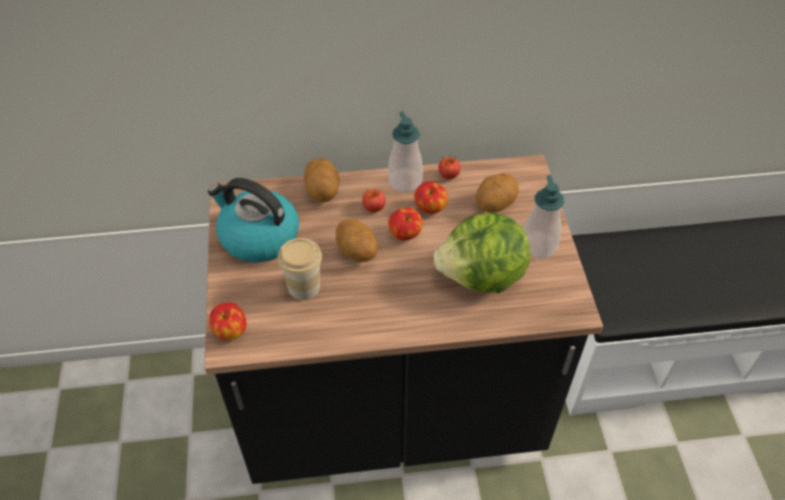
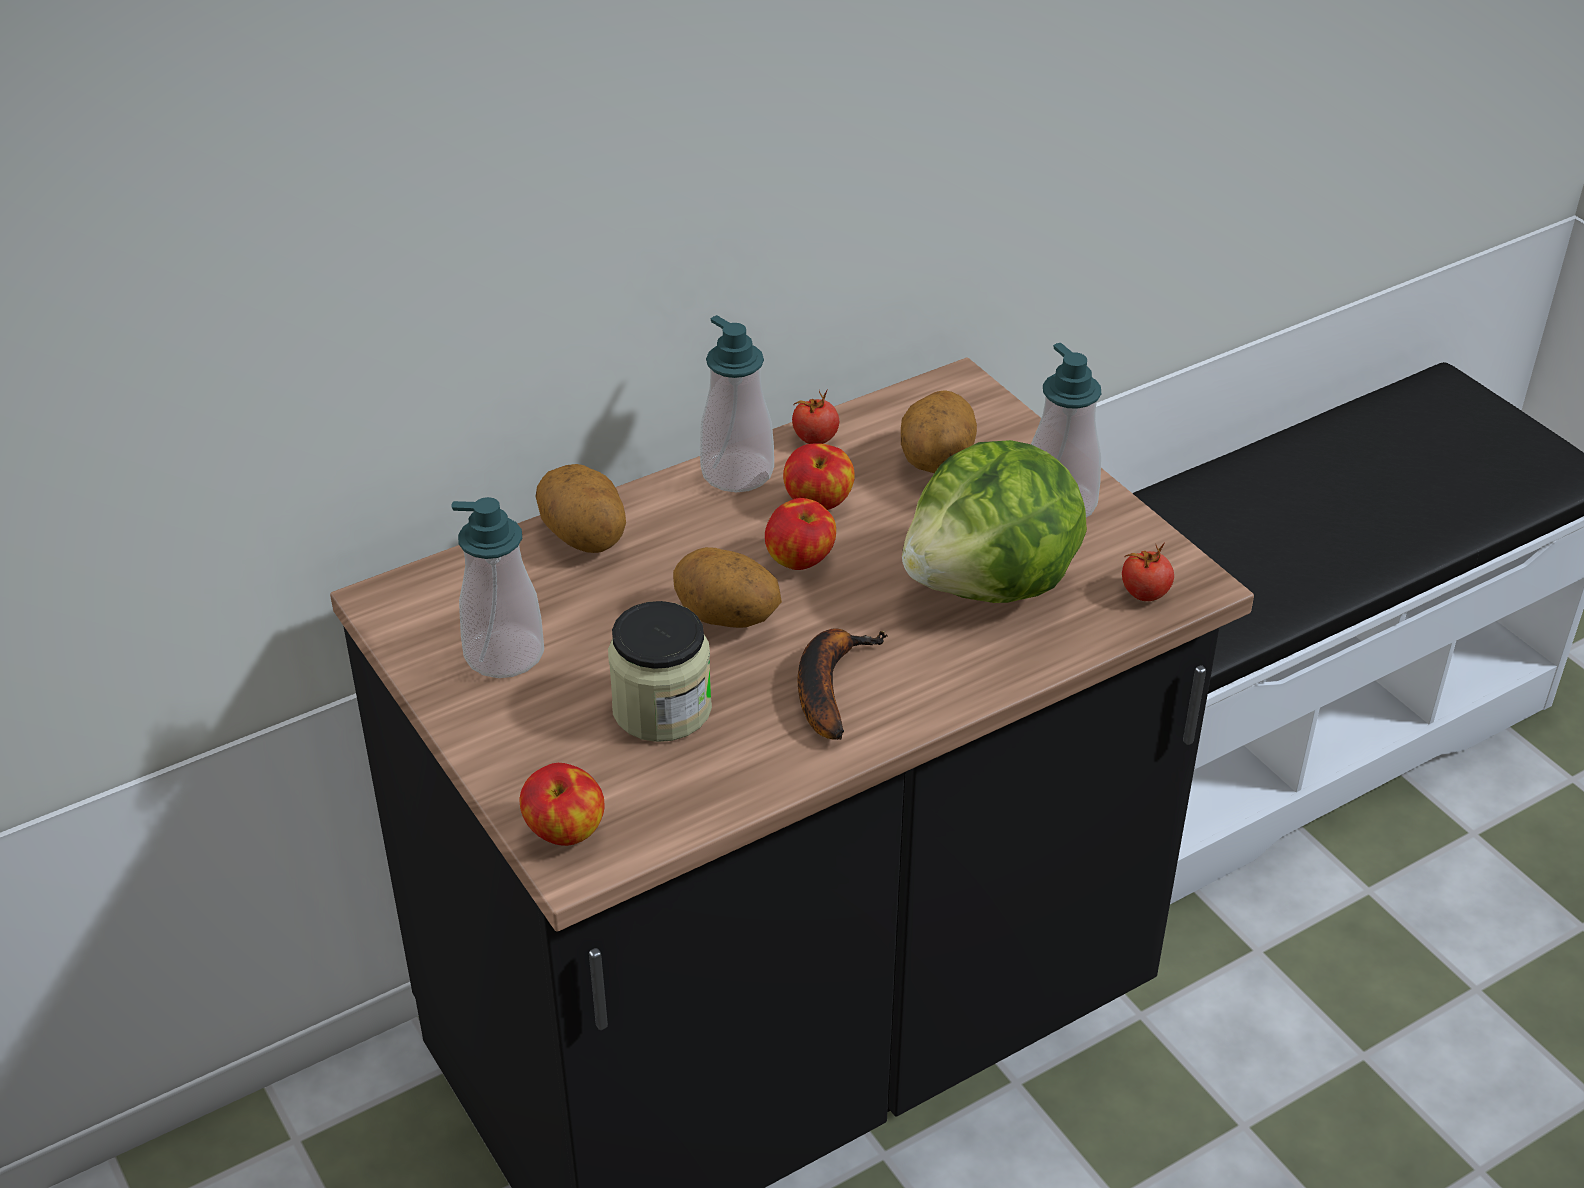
camera: 25 degrees left, 10 degrees down
(258, 237) = (504, 654): kettle -> soap dispenser
(304, 287) = (662, 709): cup -> jar
(374, 208) = (707, 534): tomato -> tomato (1144, 593)
(379, 301) = (828, 685): none -> banana

